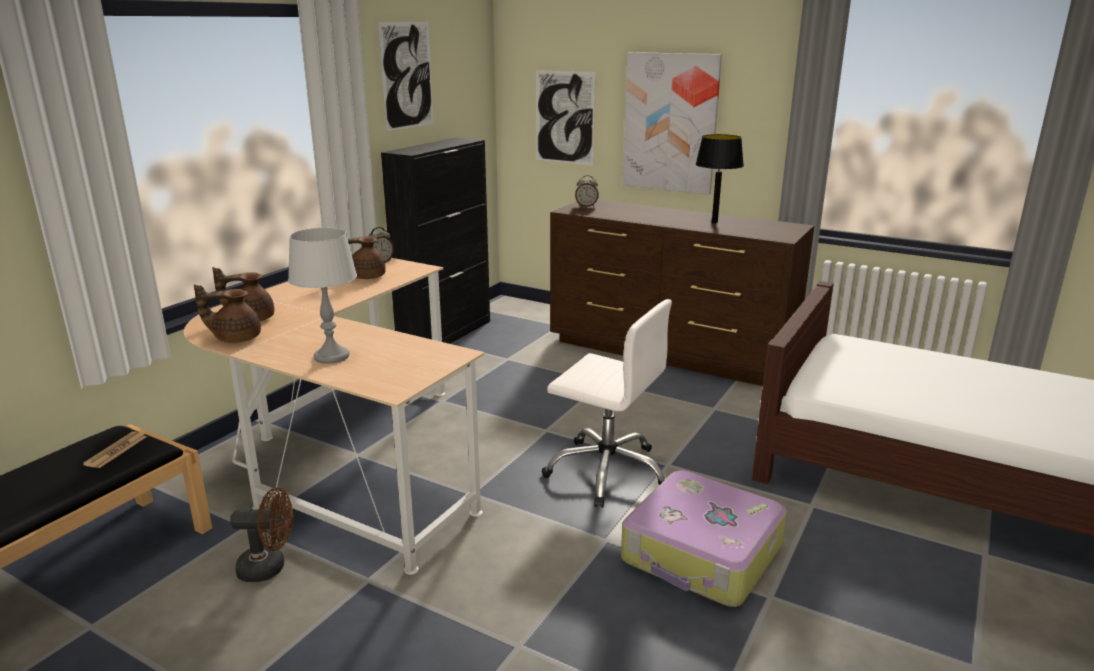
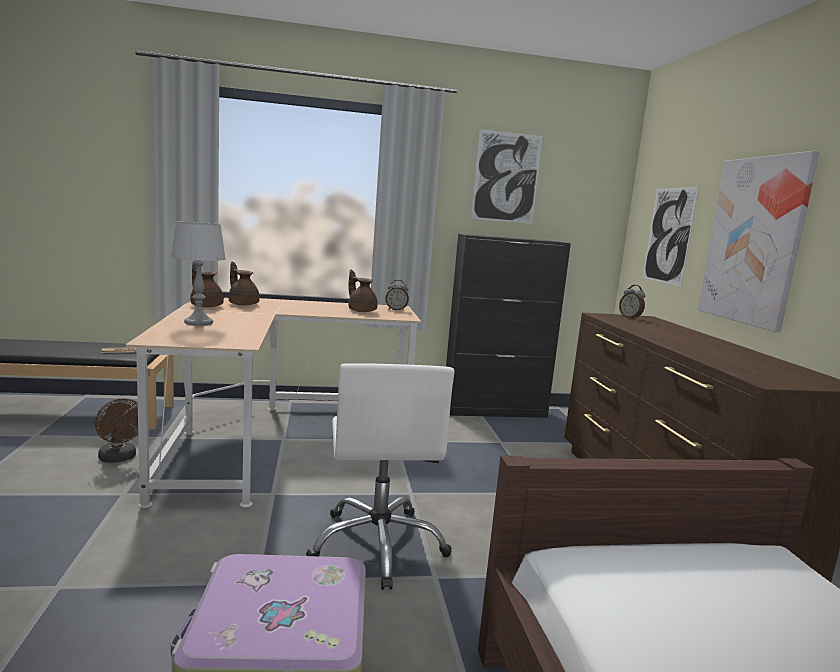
camera: 50 degrees right, 10 degrees down
(714, 222) = (726, 354): black table lamp -> none

